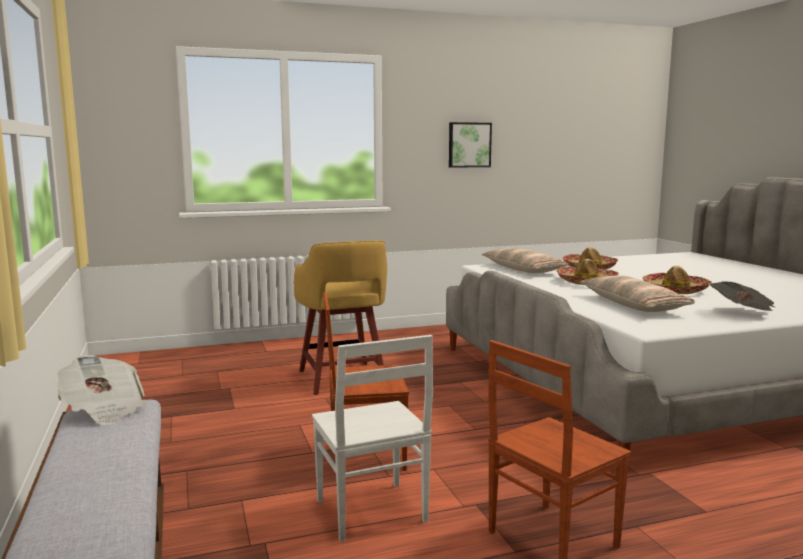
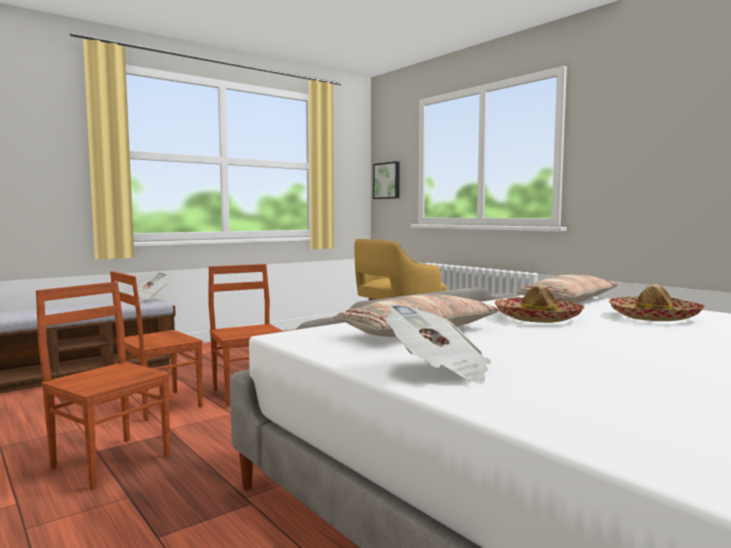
camera: 70 degrees right, 5 degrees down
(370, 512) = (159, 405): white chair -> brown chair
(469, 145) = (669, 151): picture -> picture (387, 180)
(675, 290) = (563, 346): hat -> none

